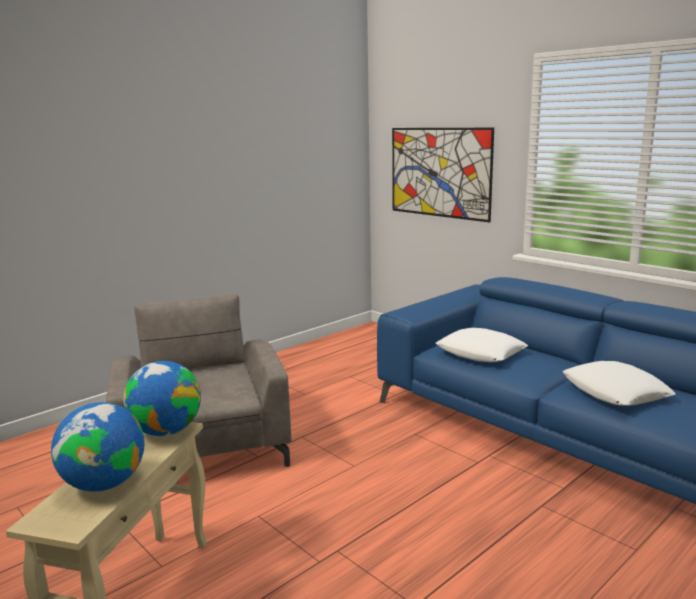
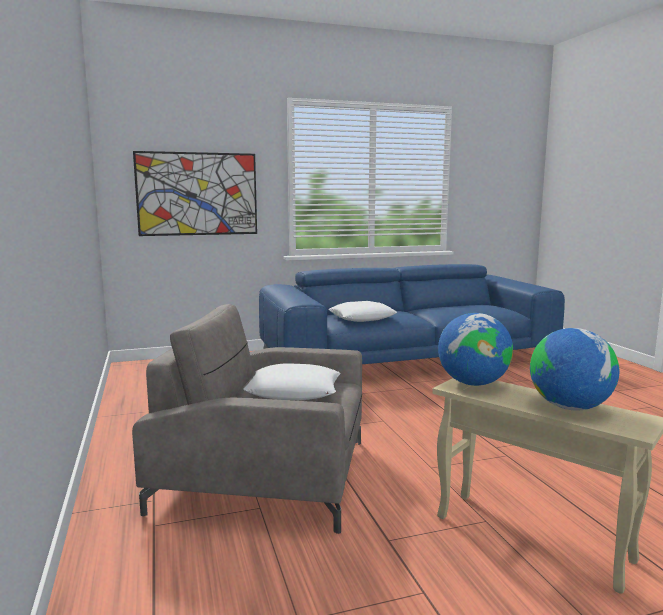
camera: 65 degrees left, 5 degrees down
(615, 392) = (454, 311): white pillow -> white pillow (294, 391)

